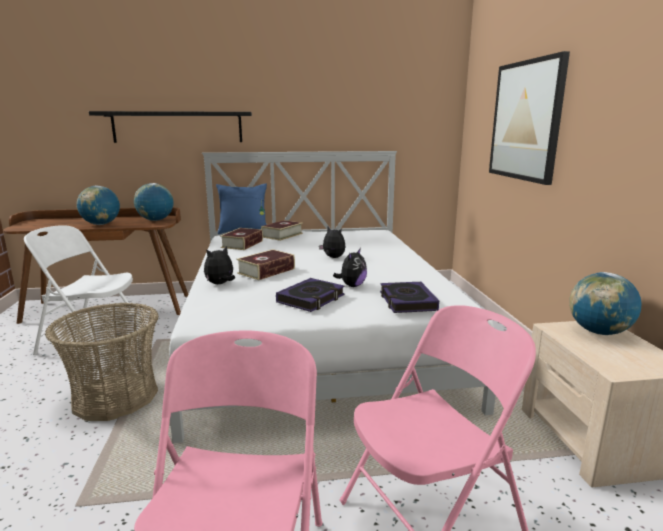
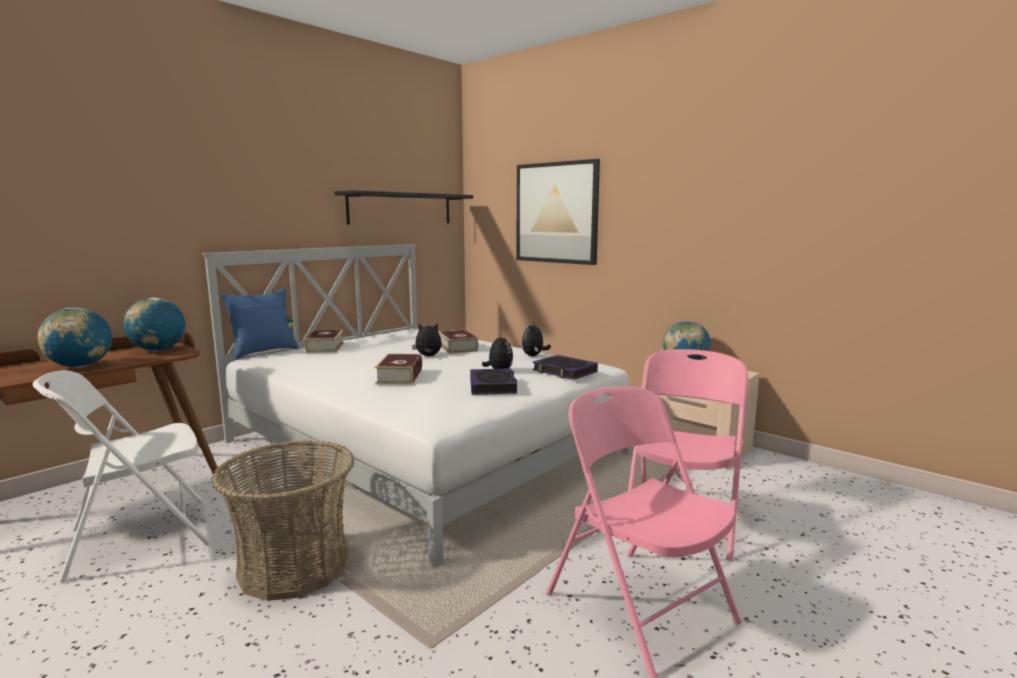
camera: 40 degrees left, 5 degrees down
(178, 127) = (163, 220): black shelf -> black shelf (401, 208)
(220, 284) = (378, 396): plush toy -> plush toy (534, 356)
(242, 244) = (300, 362): book -> book (457, 347)

